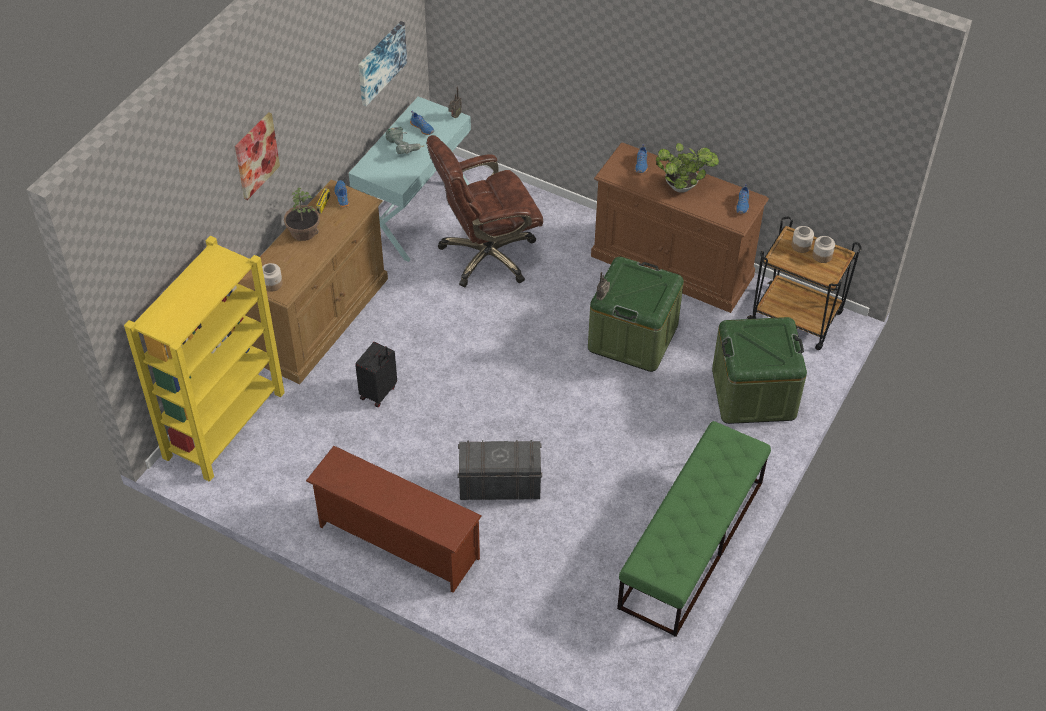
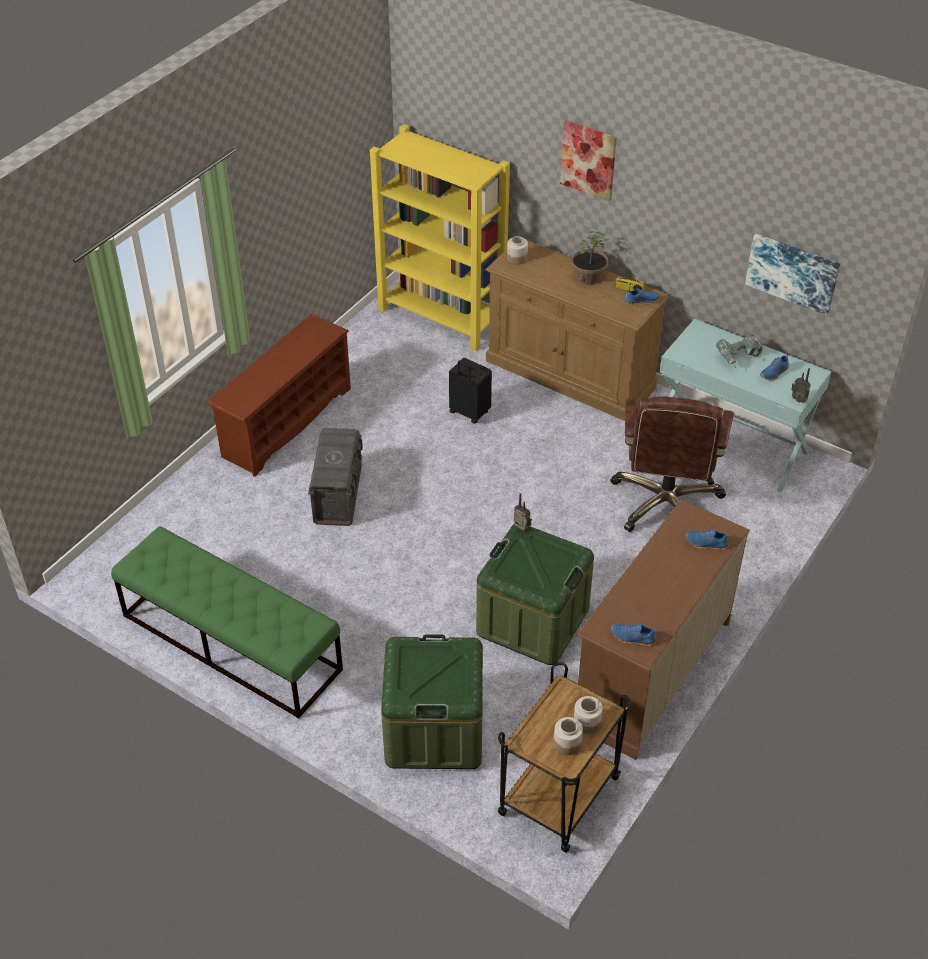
camera: 95 degrees right, 5 degrees down
(488, 255) = (666, 501): brown office chair -> brown office chair turned 150 degrees counterclockwise
(683, 186) = (666, 581): potted plant -> none

